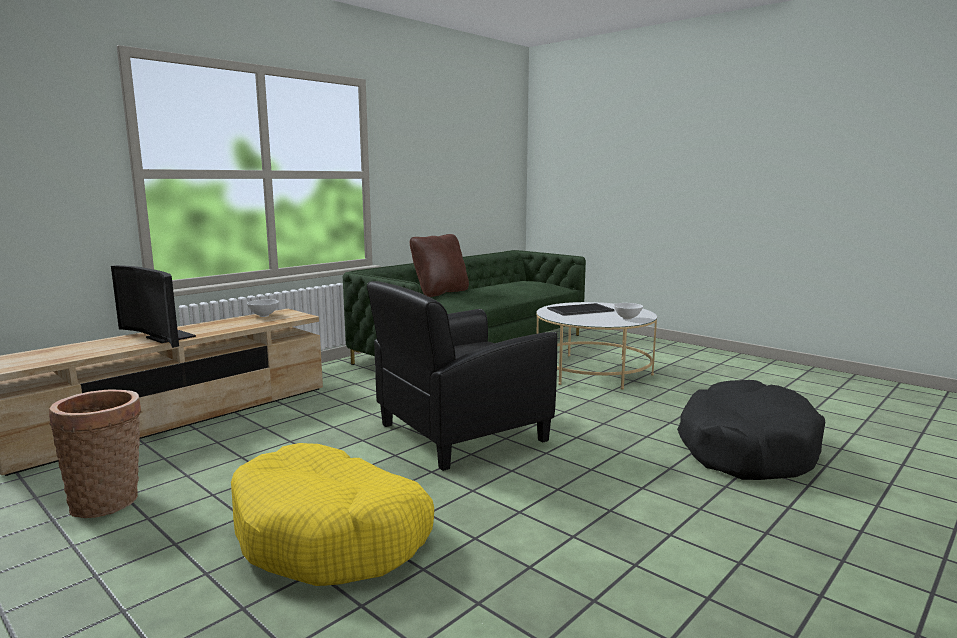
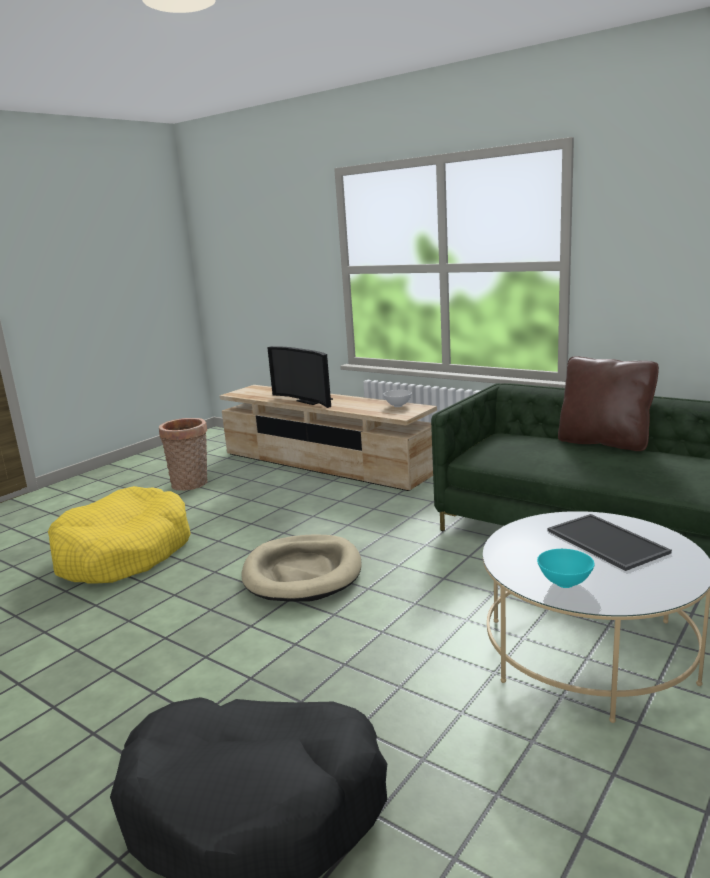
camera: 85 degrees right, 5 degrees up
(163, 338) = (310, 401): television -> television turned 75 degrees counterclockwise
(460, 433) = (302, 573): black armchair -> beige dog bed
(627, 318) = (565, 584): white bowl -> turquoise bowl

